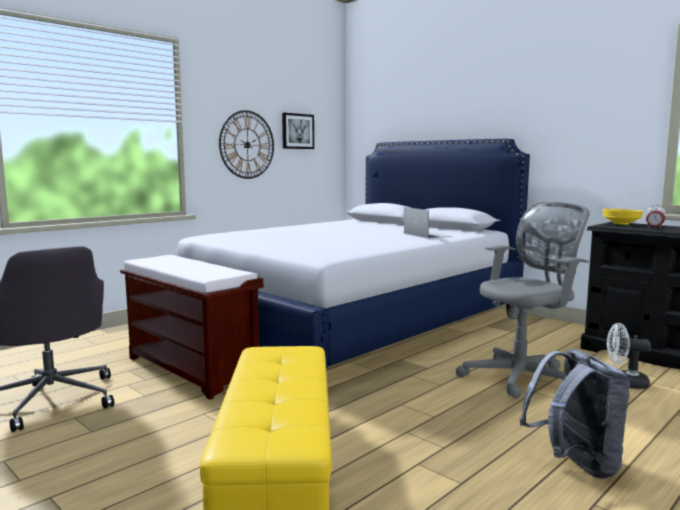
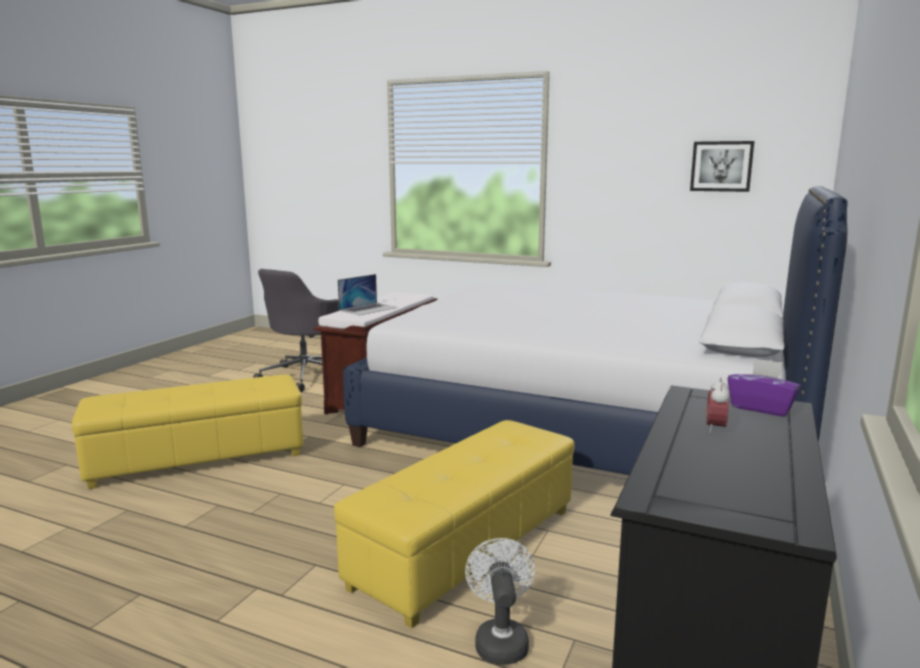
camera: 70 degrees right, 5 degrees up
(247, 144) = (631, 186): wall clock -> none
(427, 235) = (619, 337): laptop -> laptop (368, 309)
(522, 377) = (467, 548): grey office chair -> yellow ottoman
(575, 465) = (218, 584): grey backpack -> none
(621, 224) = (761, 408): yellow bowl -> purple tissue box

